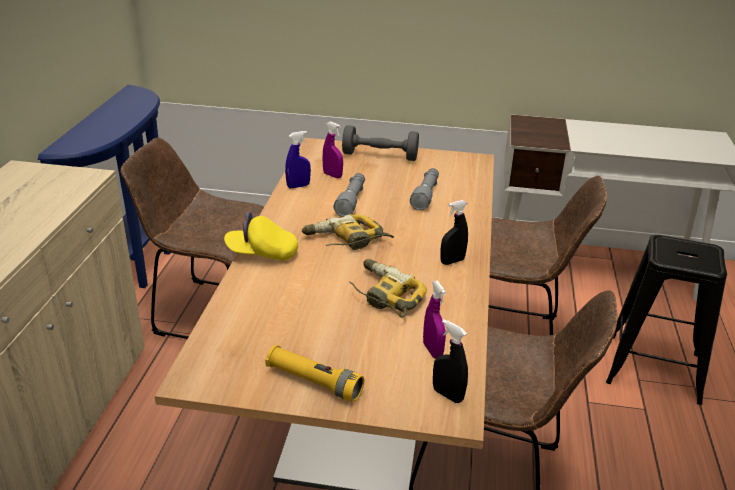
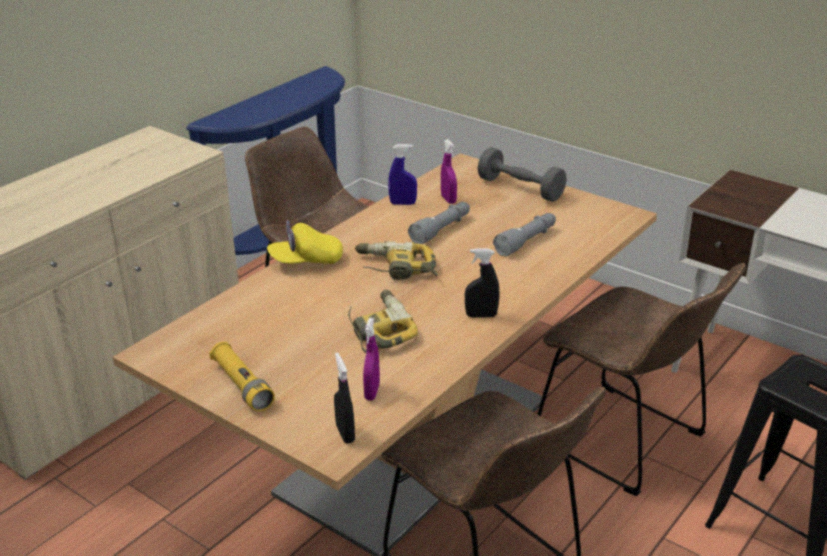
camera: 30 degrees right, 0 degrees up
(262, 253) = (306, 261): yellow cap -> yellow cap turned 45 degrees counterclockwise

